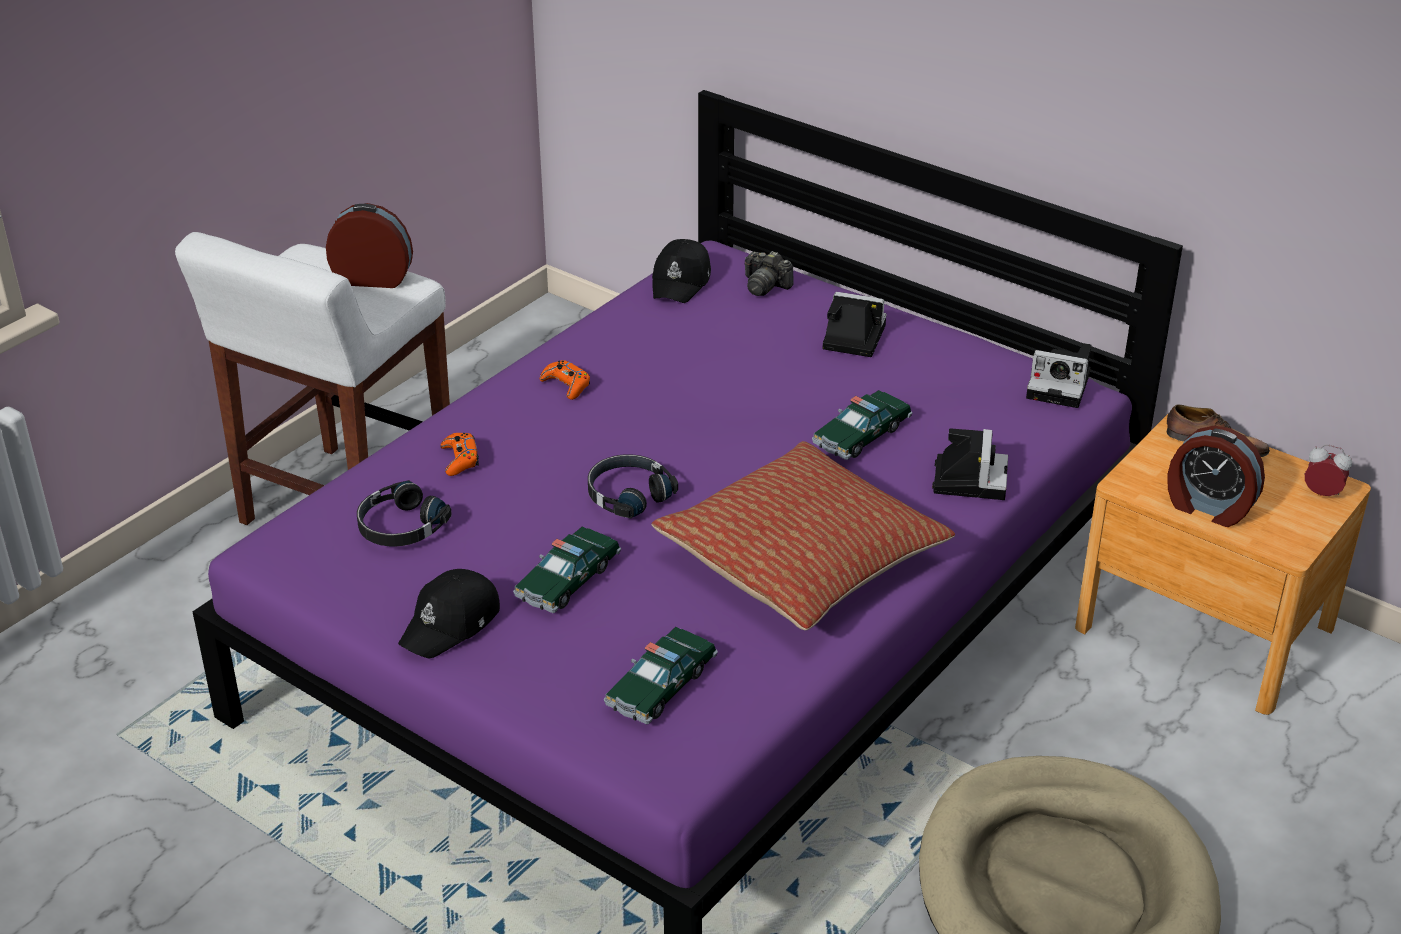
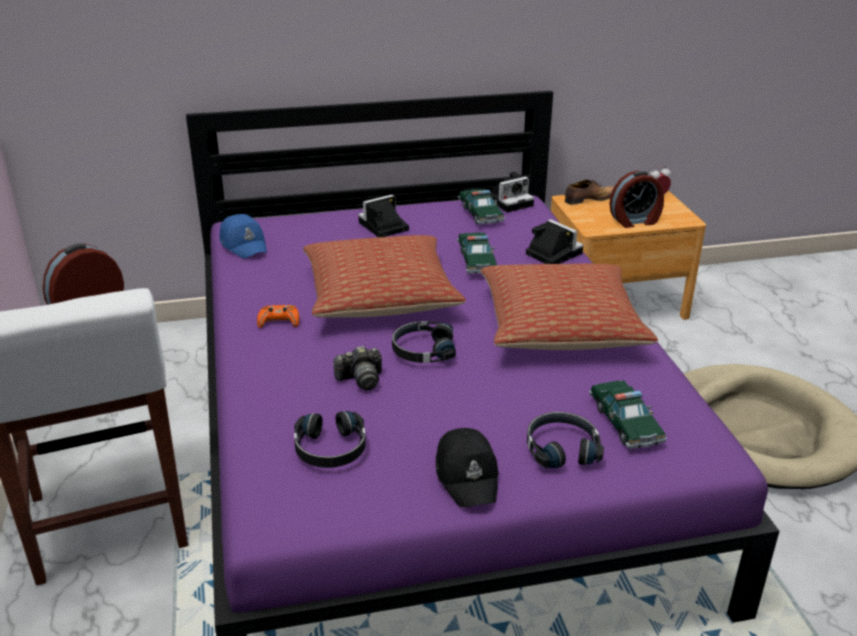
camera: 50 degrees left, 5 degrees down
(460, 459) = (293, 392): orange game controller -> none
(562, 662) = (561, 448): none -> black headphones
(568, 580) = (478, 409): toy car -> toy car (480, 214)
(682, 282) = (244, 244): black cap -> blue cap
(699, 415) = (380, 296): none -> pillow
(765, 286) = (294, 226): camera -> camera (361, 379)

